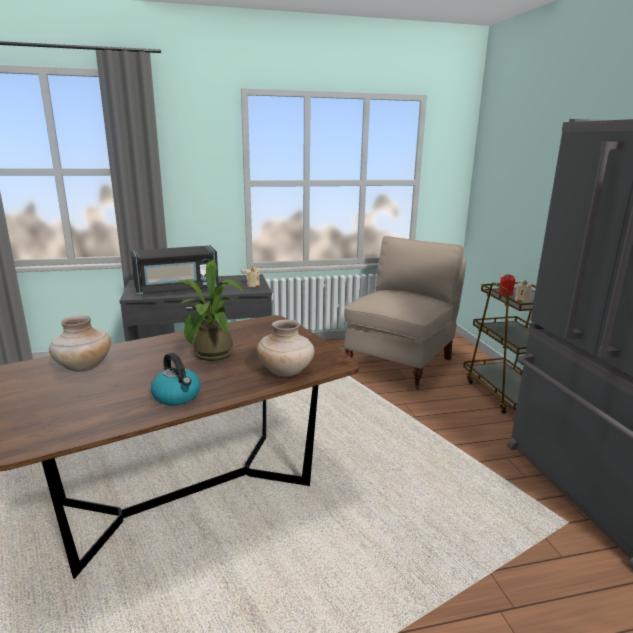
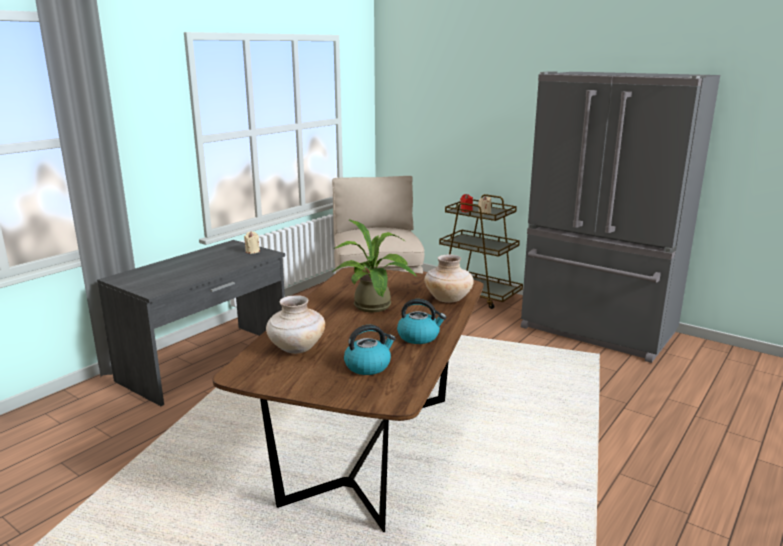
camera: 40 degrees left, 0 degrees up
(82, 404) = (368, 366): none -> kettle
(177, 289) = (184, 273): black microwave -> none

